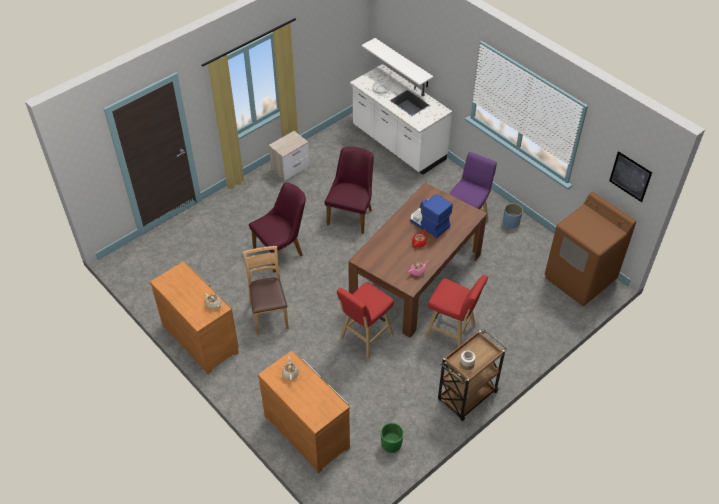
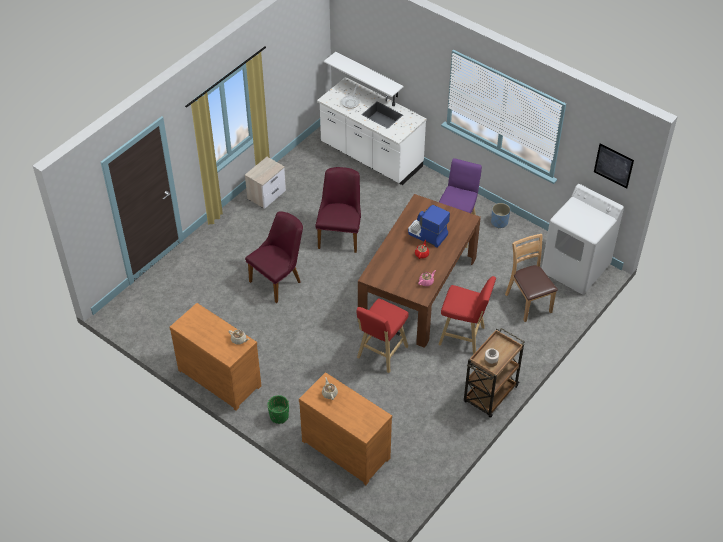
camera: 10 degrees left, 0 degrees up
(269, 315) = (282, 345): brown chair -> brown chair (528, 302)
(391, 444) = (428, 448): green planter -> green planter (279, 416)
(580, 279) = (575, 269): brown washing machine -> white washing machine

